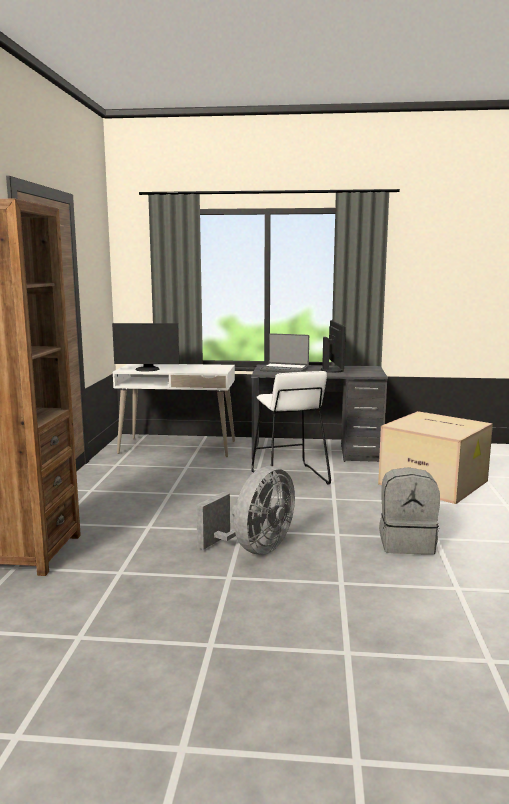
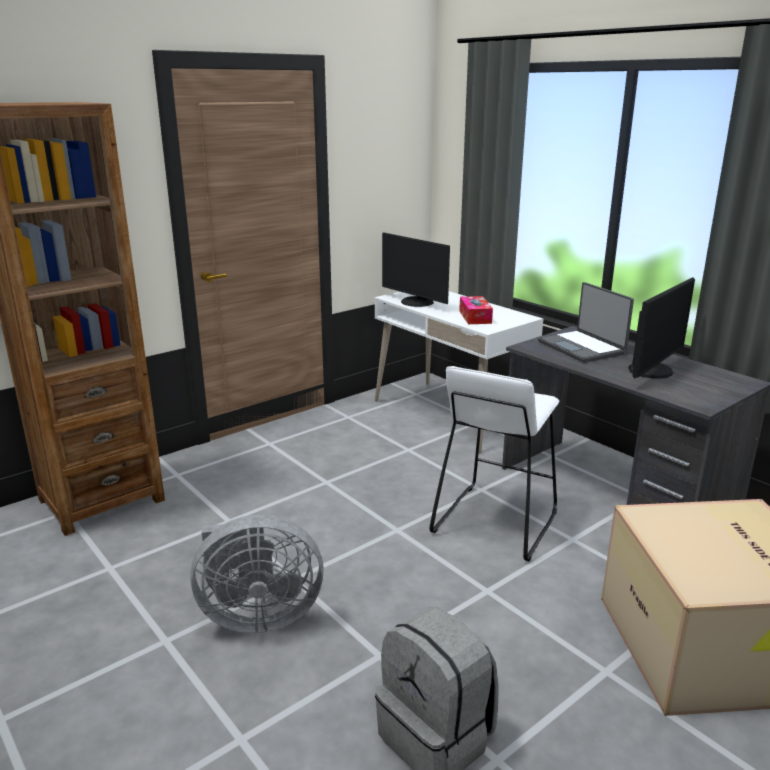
camera: 45 degrees right, 10 degrees up
(199, 369) = (475, 317): none -> tissue box

